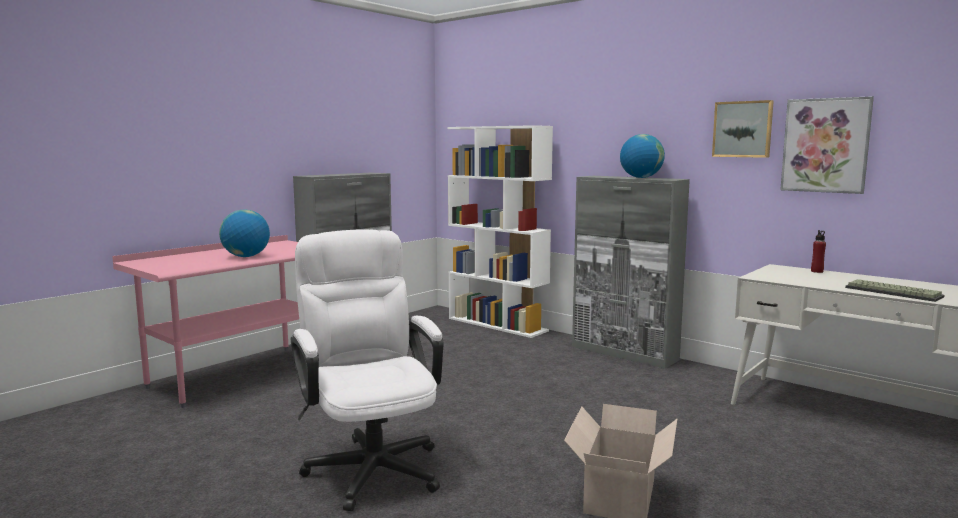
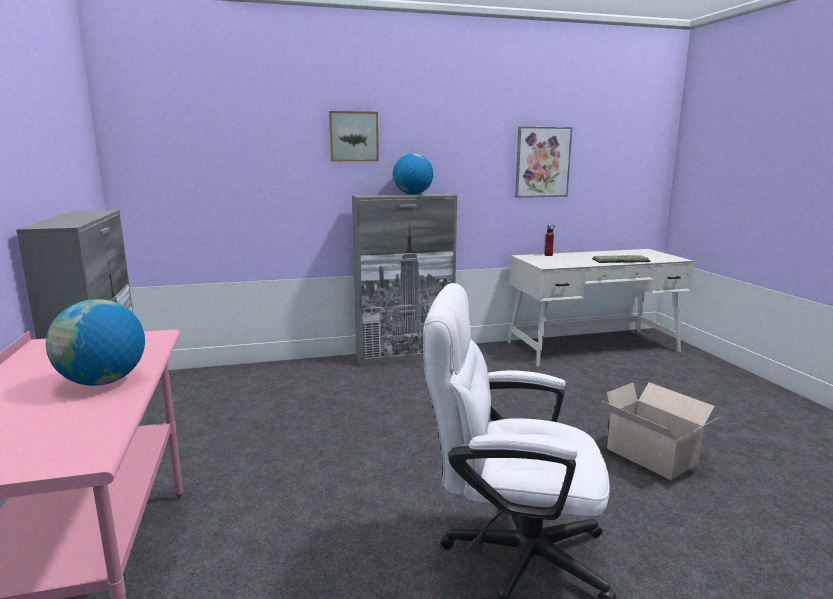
camera: 55 degrees left, 5 degrees up
(498, 324) = (251, 370): white bookcase -> none
(743, 129) = (485, 149): picture -> picture (353, 136)

